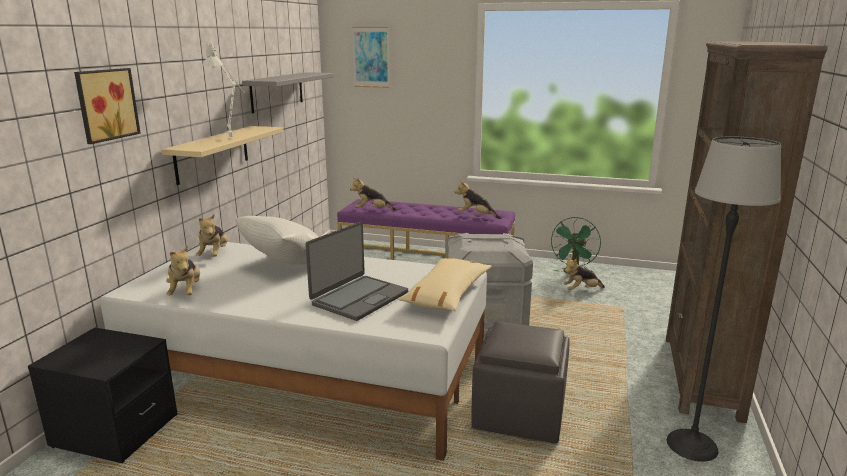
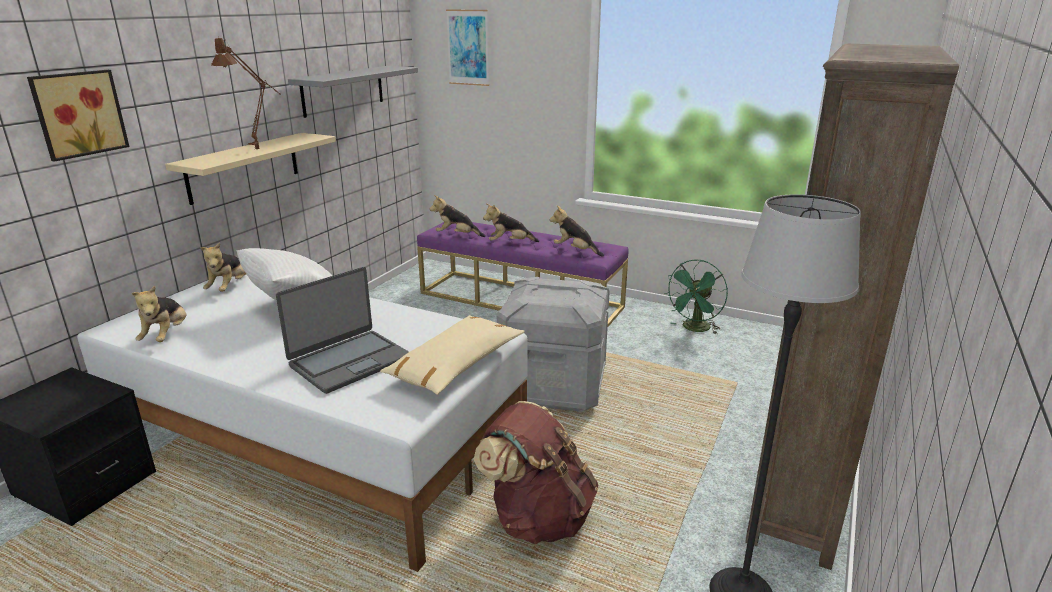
camera: 10 degrees right, 5 degrees up
(233, 137) = (261, 149): white table lamp -> brown table lamp
(518, 413) = (538, 517): grey ottoman -> brown backpack
(581, 290) = (693, 354): plush toy -> plush toy (509, 243)

